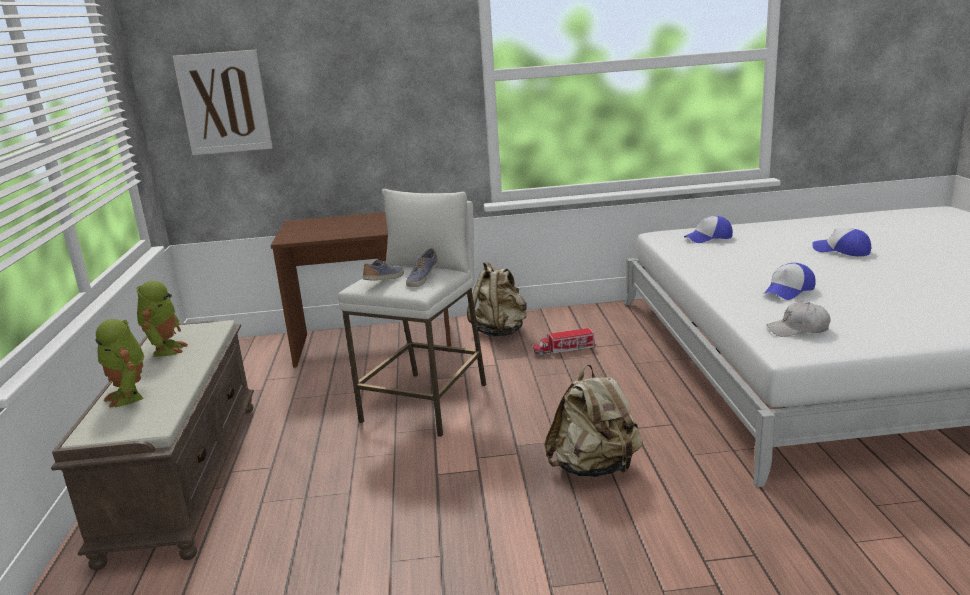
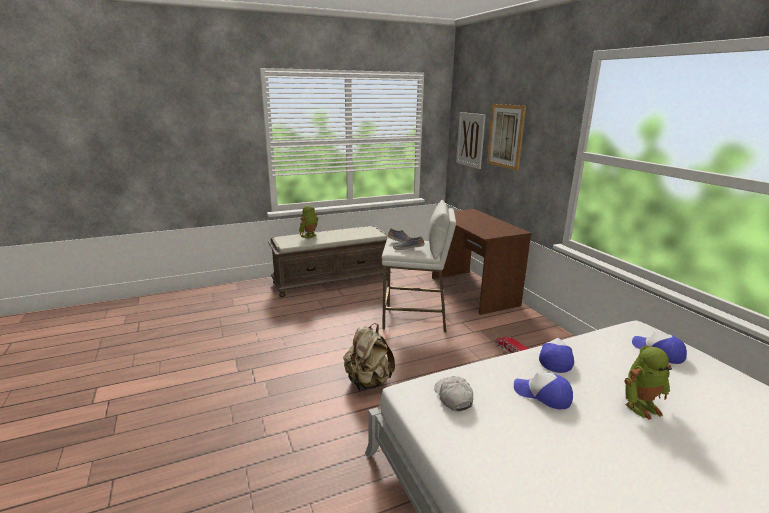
camera: 70 degrees right, 0 degrees up
(166, 349) = (351, 232): toy robot -> toy robot (641, 406)
(325, 78) = (505, 136): none -> picture
(500, 331) = (521, 325): beige backpack -> none
(841, 251) = (700, 434): cap -> cap (555, 359)

